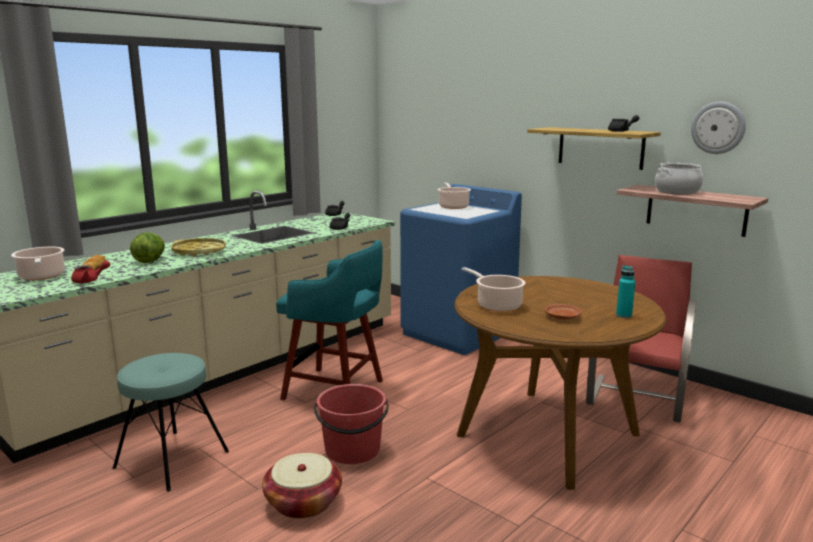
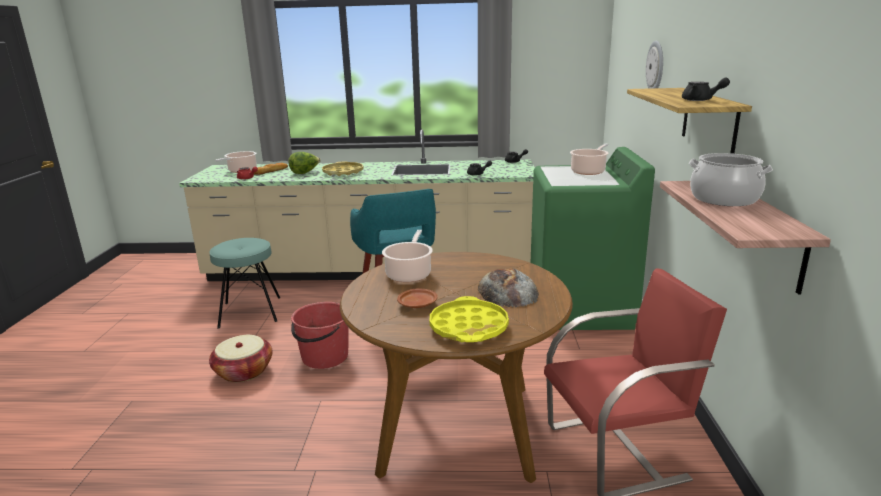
camera: 50 degrees right, 5 degrees up
(458, 333) = (580, 309): blue washing machine -> green washing machine
(579, 293) = (507, 291): none -> bread
(623, 315) = (469, 327): turquoise bottle -> yellow tray
(718, 128) = (799, 106): wall clock -> wall clock (656, 66)

